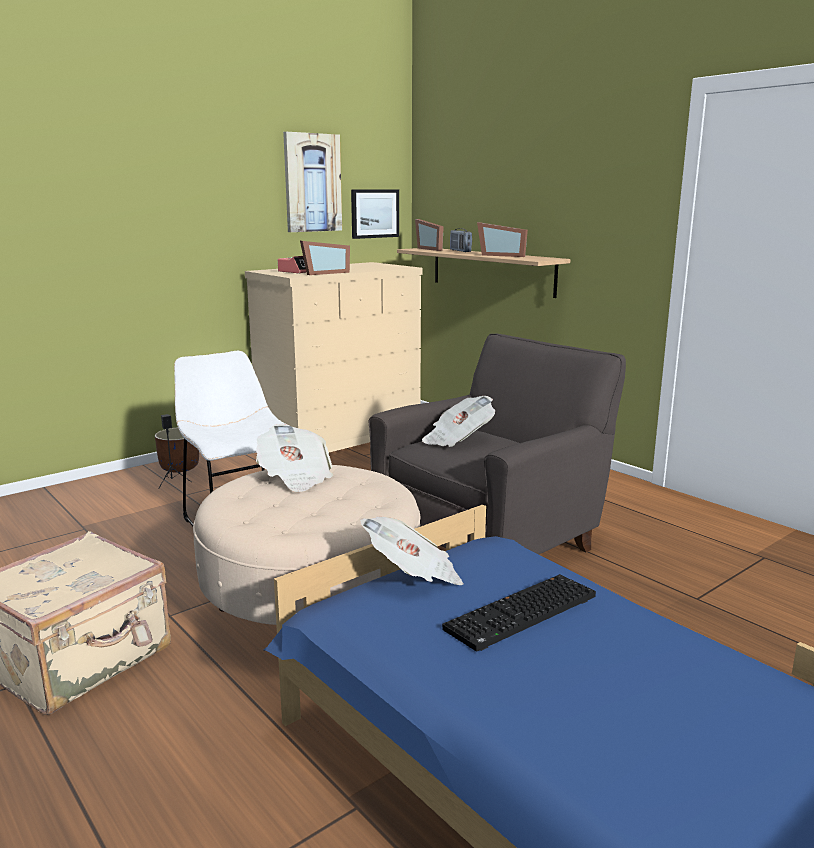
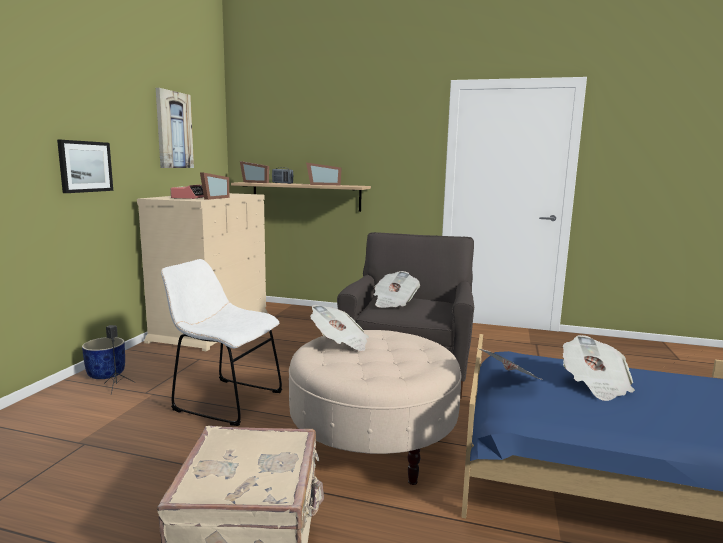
camera: 35 degrees left, 5 degrees down
(180, 467) = (106, 374): brown planter -> blue planter
(374, 213) = (209, 156): picture -> picture (85, 166)
(522, 615) = (595, 385): keyboard -> newspaper

